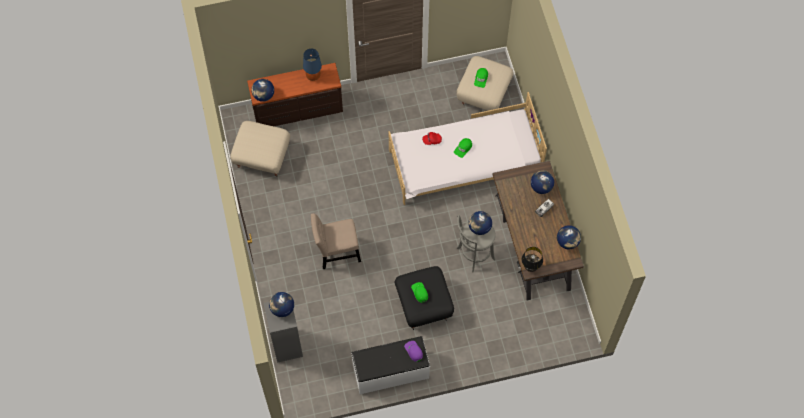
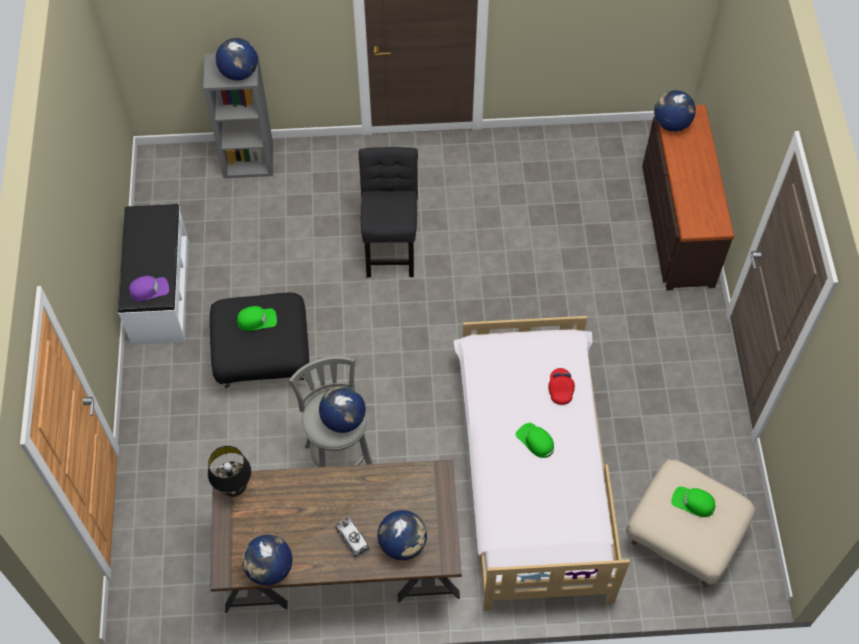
camera: 100 degrees right, 5 degrees down
(262, 157) = (588, 165): beige ottoman -> none
(313, 76) = (706, 198): blue table lamp -> none
(337, 253) = (390, 245): beige chair -> black chair

